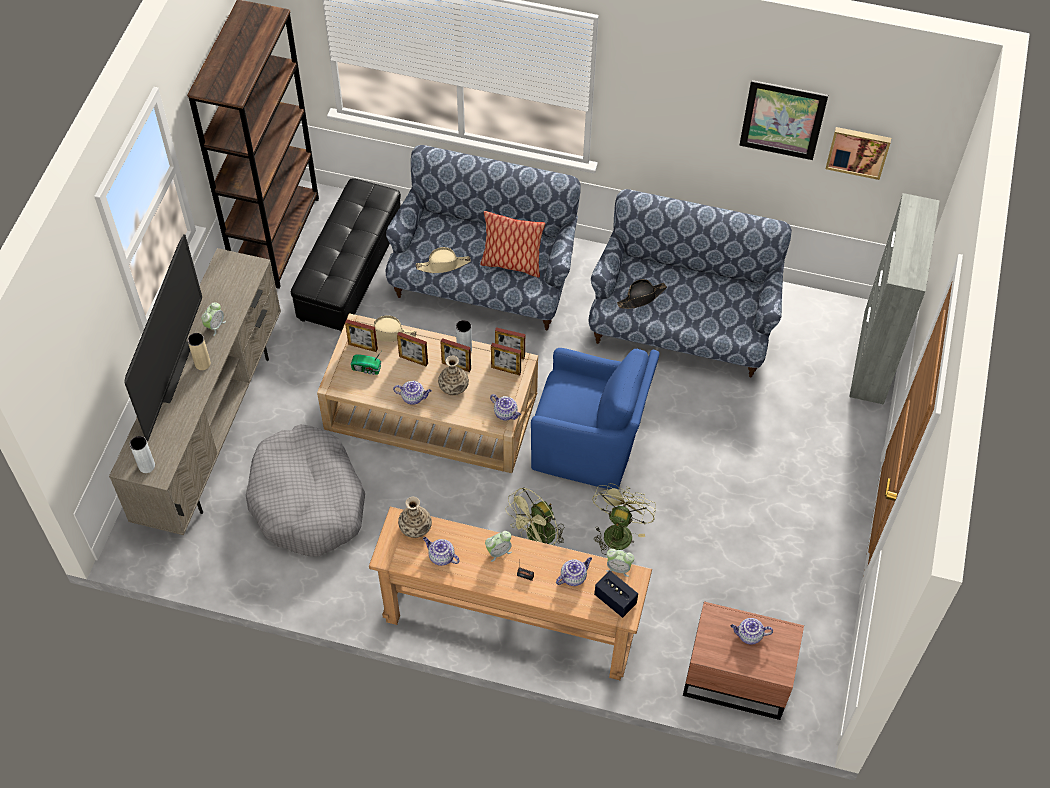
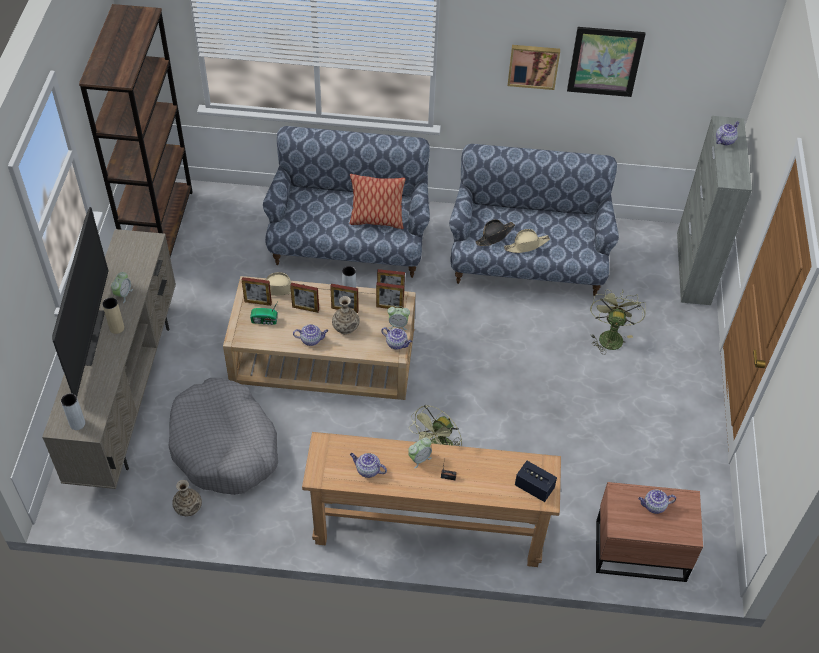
camera: 10 degrees left, 5 degrees down
(350, 271) = (230, 248): black ottoman -> none
(415, 527) = (339, 447): vase -> vase (188, 507)
(443, 265) = (317, 228): beige hat -> beige hat (526, 245)
(573, 576) = (492, 472): teapot -> teapot (725, 140)
(589, 447) = (468, 369): blue armchair -> none
(618, 531) = (509, 437): green fan -> green fan (610, 335)
(618, 568) = (531, 459): alarm clock -> alarm clock (398, 324)
(858, 151) = (671, 83): picture -> picture (533, 65)

